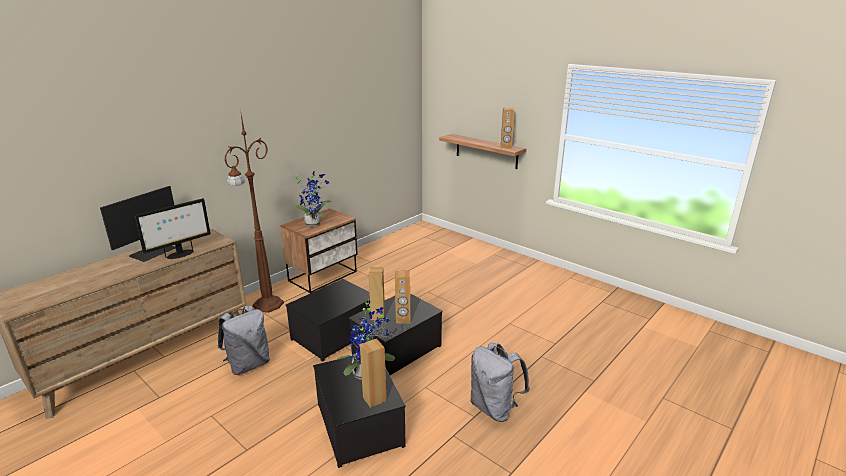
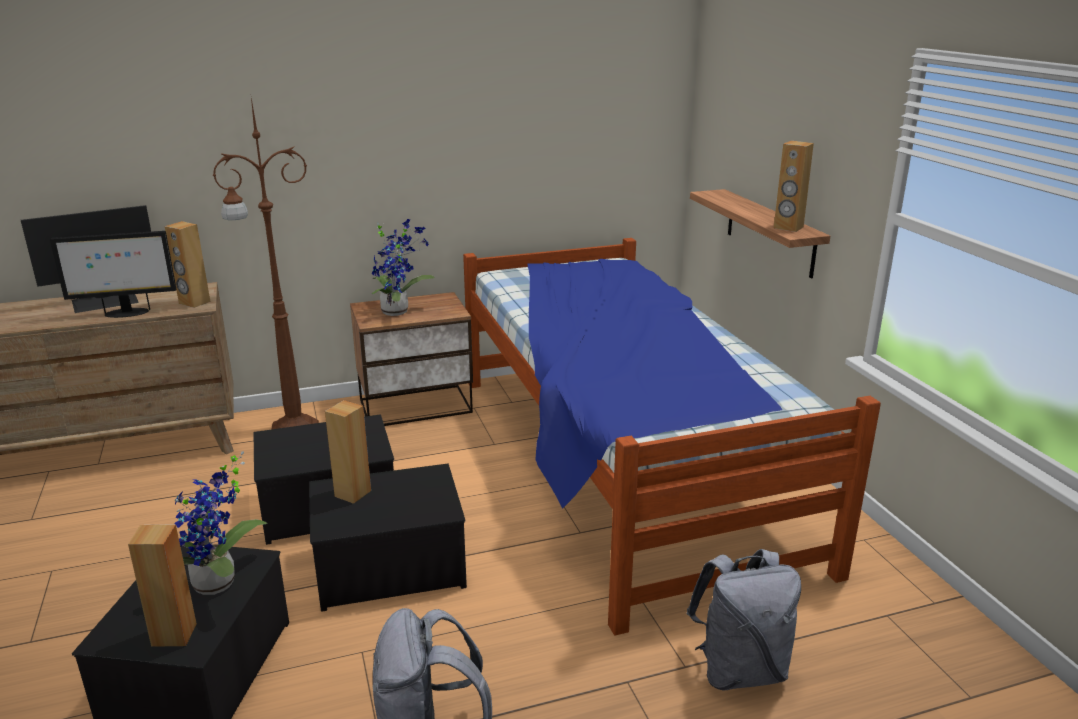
camera: 30 degrees right, 0 degrees up
(248, 365) = (172, 512): grey backpack -> grey backpack (739, 670)
(403, 319) = (383, 513): brown speaker -> brown speaker (194, 302)
(450, 275) = (619, 464): none -> bed

